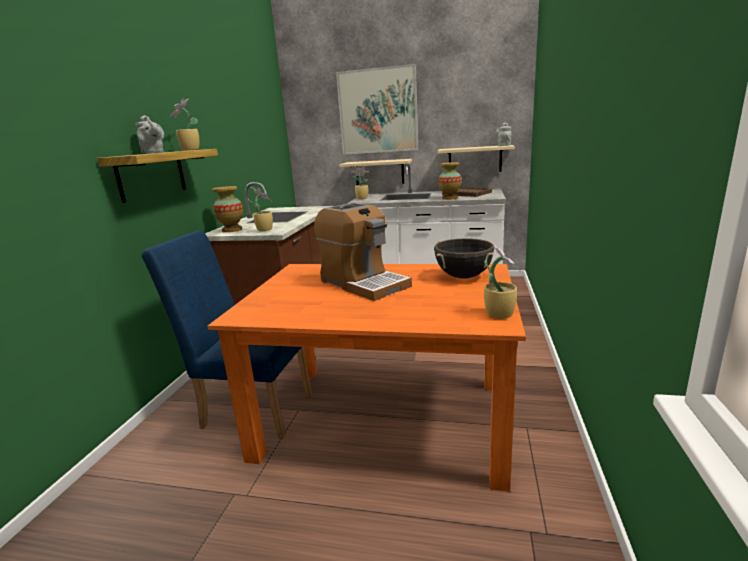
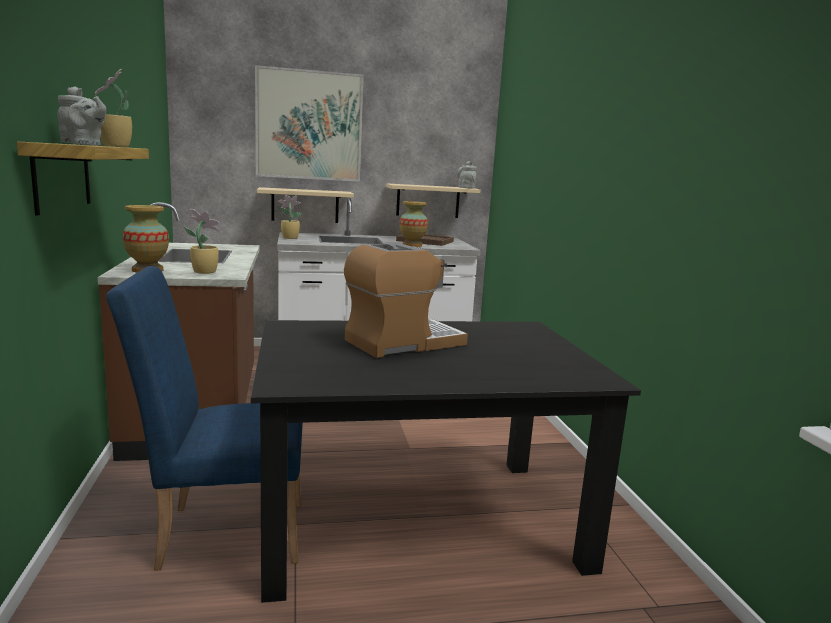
camera: 25 degrees left, 5 degrees down
(363, 283) = (403, 343): coffee machine -> coffee machine turned 60 degrees counterclockwise
(386, 417) = (419, 518): orange dining table -> black dining table
(463, 277) = (511, 335): black cooking pot -> none
(499, 314) = (593, 371): potted plant -> none

